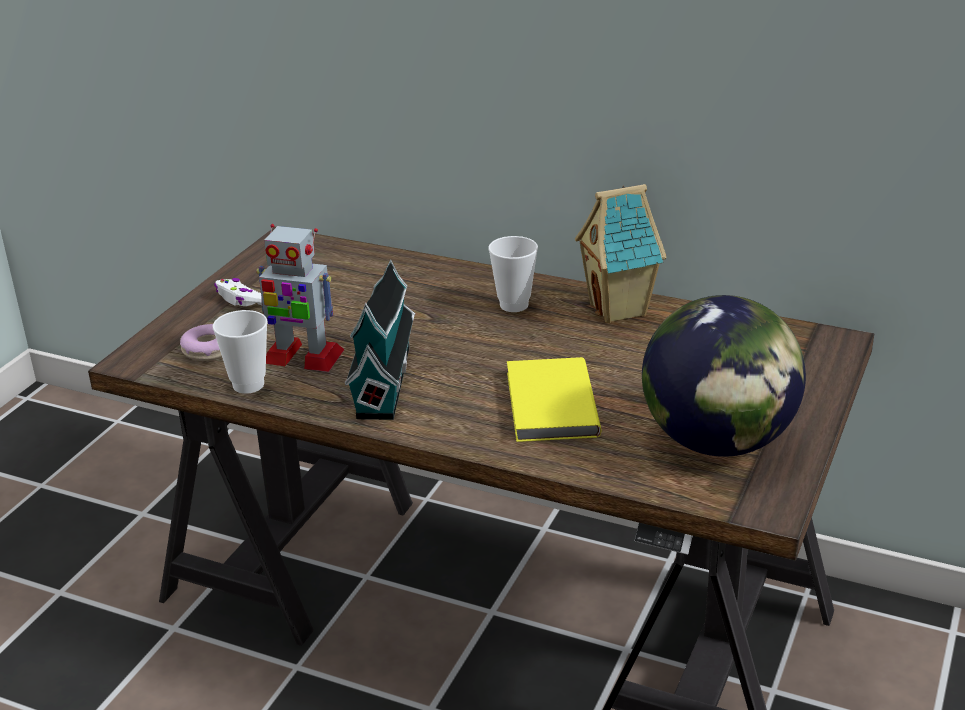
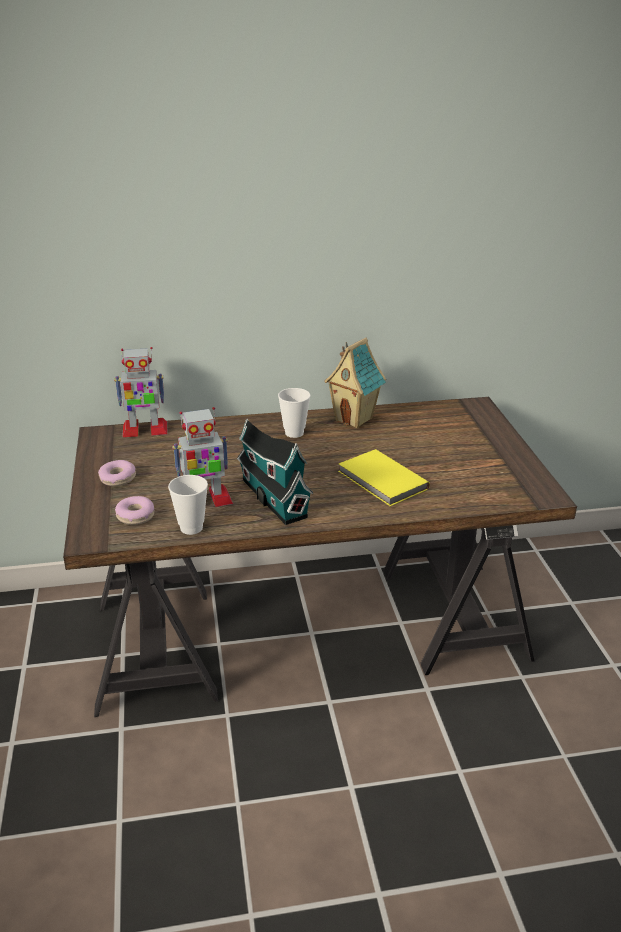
camera: 35 degrees left, 0 degrees up
(241, 300) = (117, 478): white game controller -> donut
(339, 249) = (144, 429): none -> toy robot
(718, 442) = (486, 472): globe -> none

